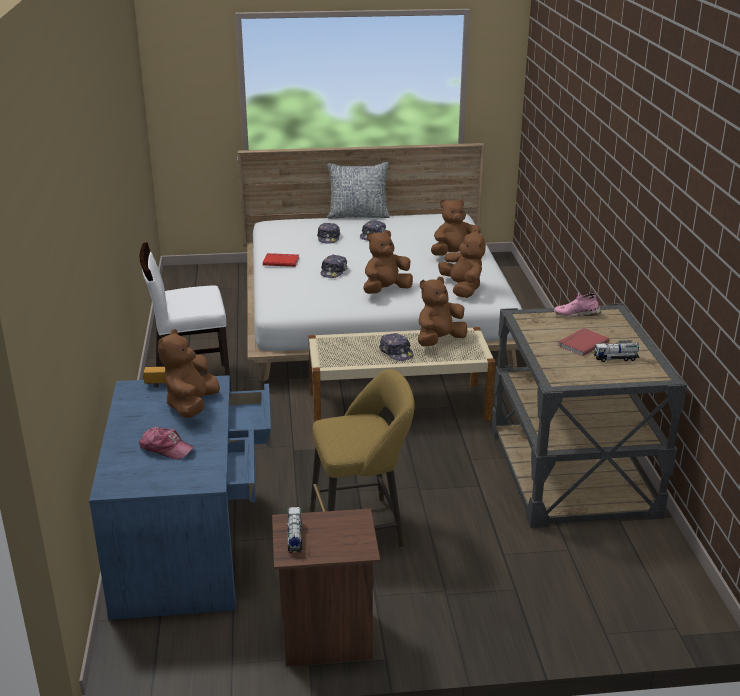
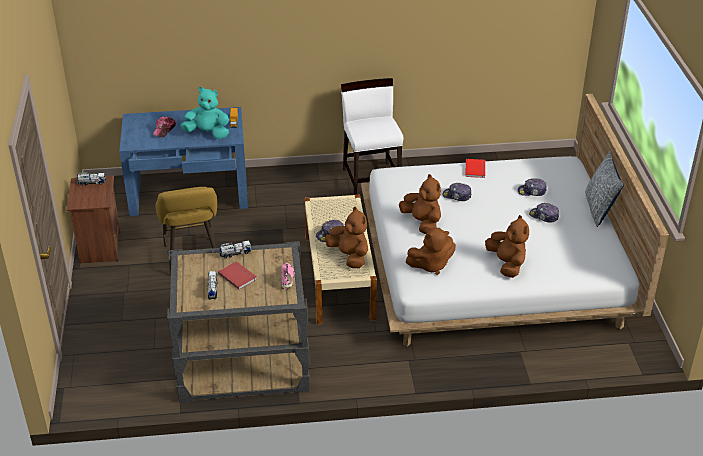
camera: 90 degrees right, 10 degrees up
(191, 405) = (208, 133): brown plush toy -> turquoise plush toy
(537, 346) = (235, 253): none -> toy truck

